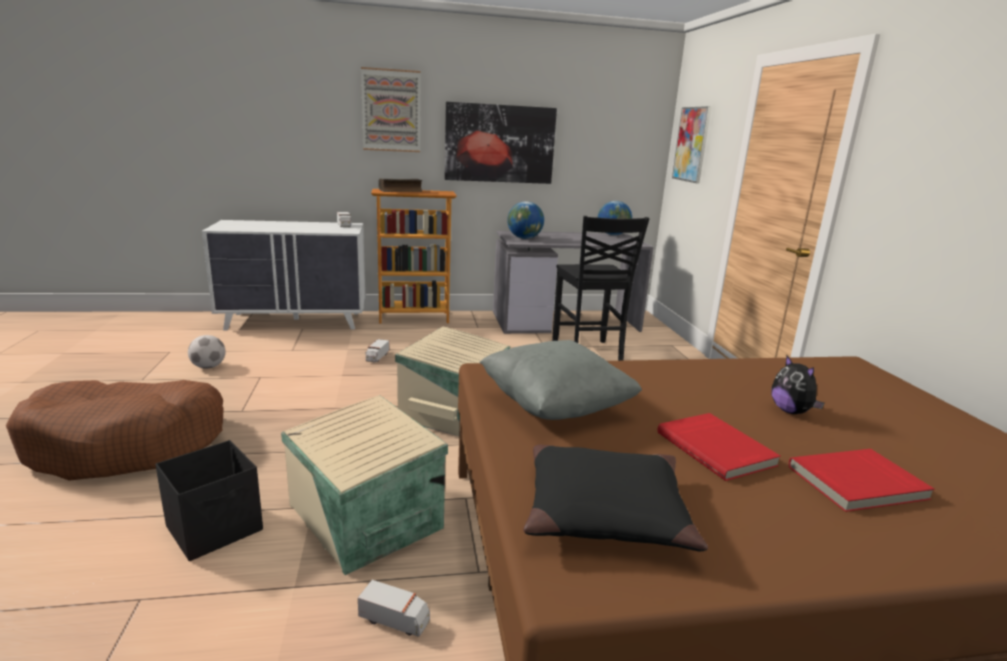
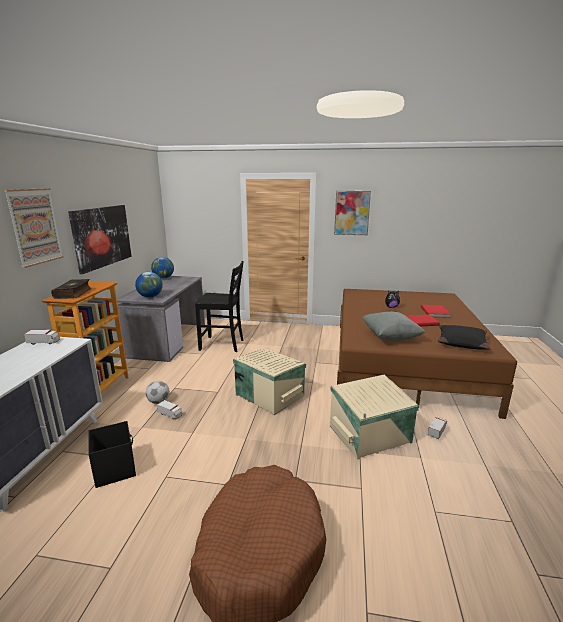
camera: 70 degrees left, 0 degrees up
(208, 367) = (115, 514): football -> football (158, 402)
(216, 528) = (377, 487): black storage box -> black storage box (115, 469)
(691, 144) = (191, 216): picture -> picture (352, 213)

